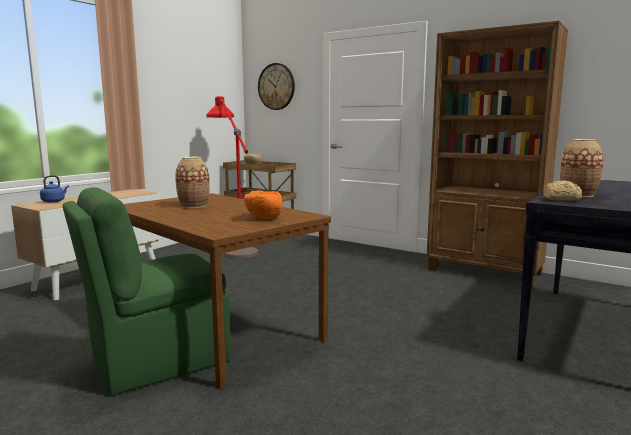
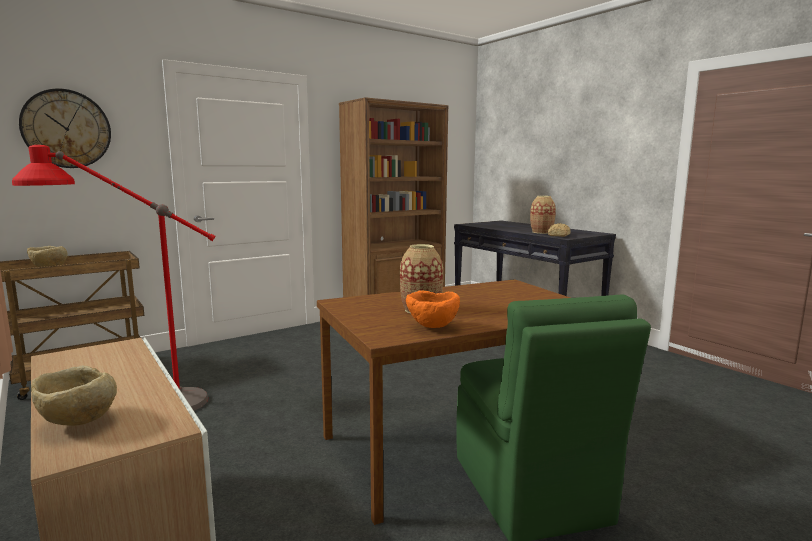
camera: 70 degrees left, 0 degrees up
(54, 201) = (77, 423): blue kettle -> beige bowl
(264, 218) = (521, 294): orange bowl -> orange bowl (432, 328)

